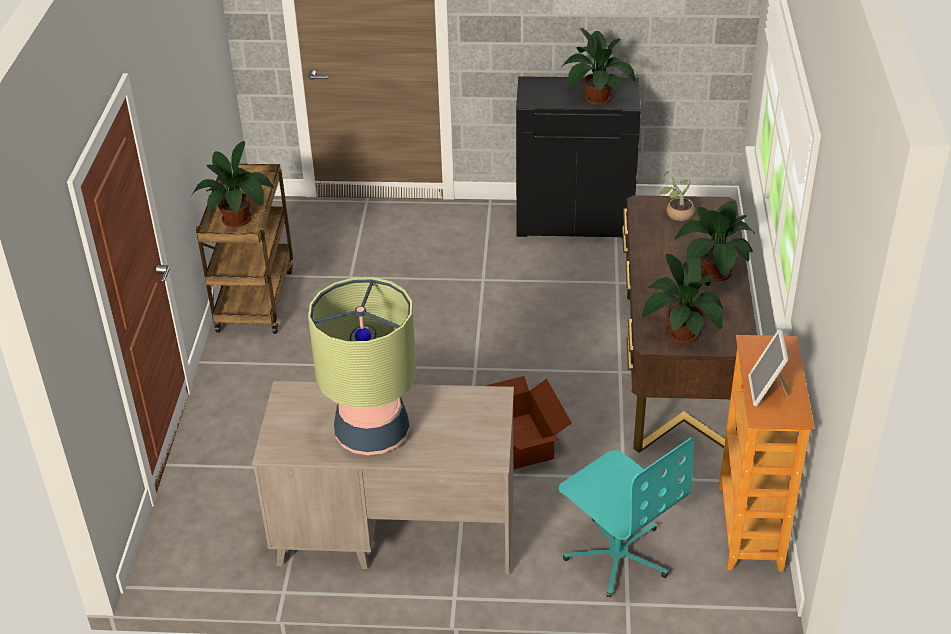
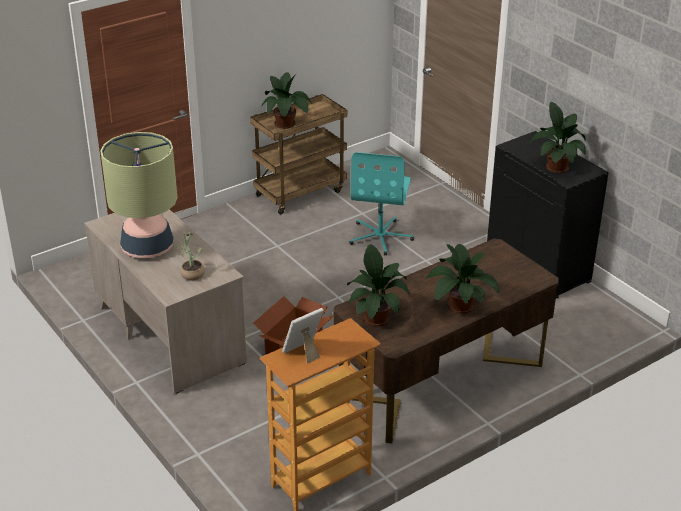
camera: 50 degrees right, 5 degrees down
(617, 555) = (235, 431): turquoise office chair -> turquoise office chair (380, 236)
(676, 214) = (504, 264): potted plant -> potted plant (191, 273)

